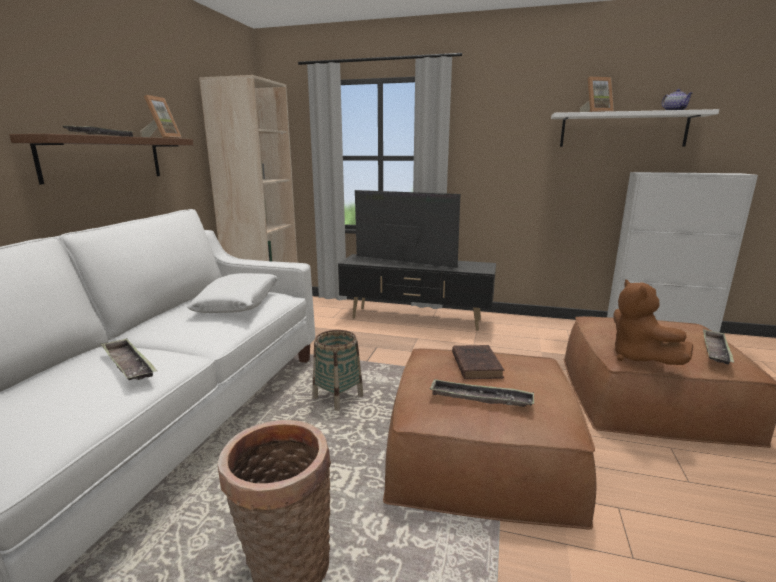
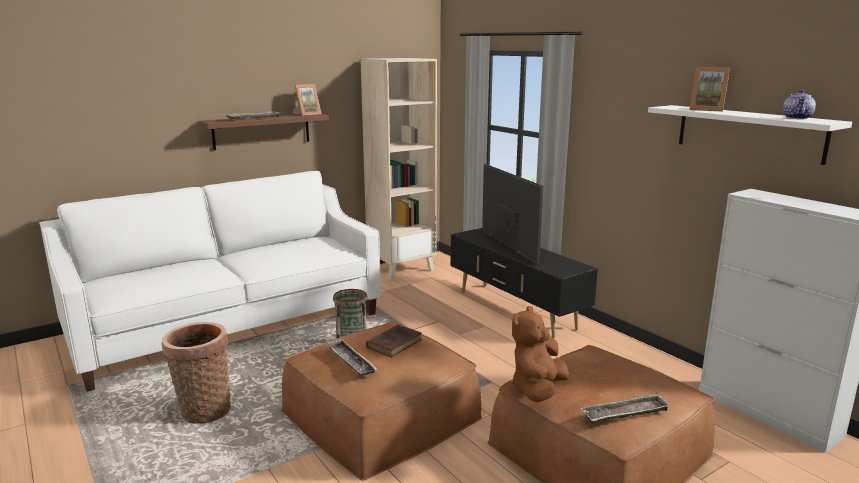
camera: 40 degrees right, 0 degrees up
(128, 364) = (196, 272): tray -> none
(238, 303) = (306, 250): white pillow -> none

